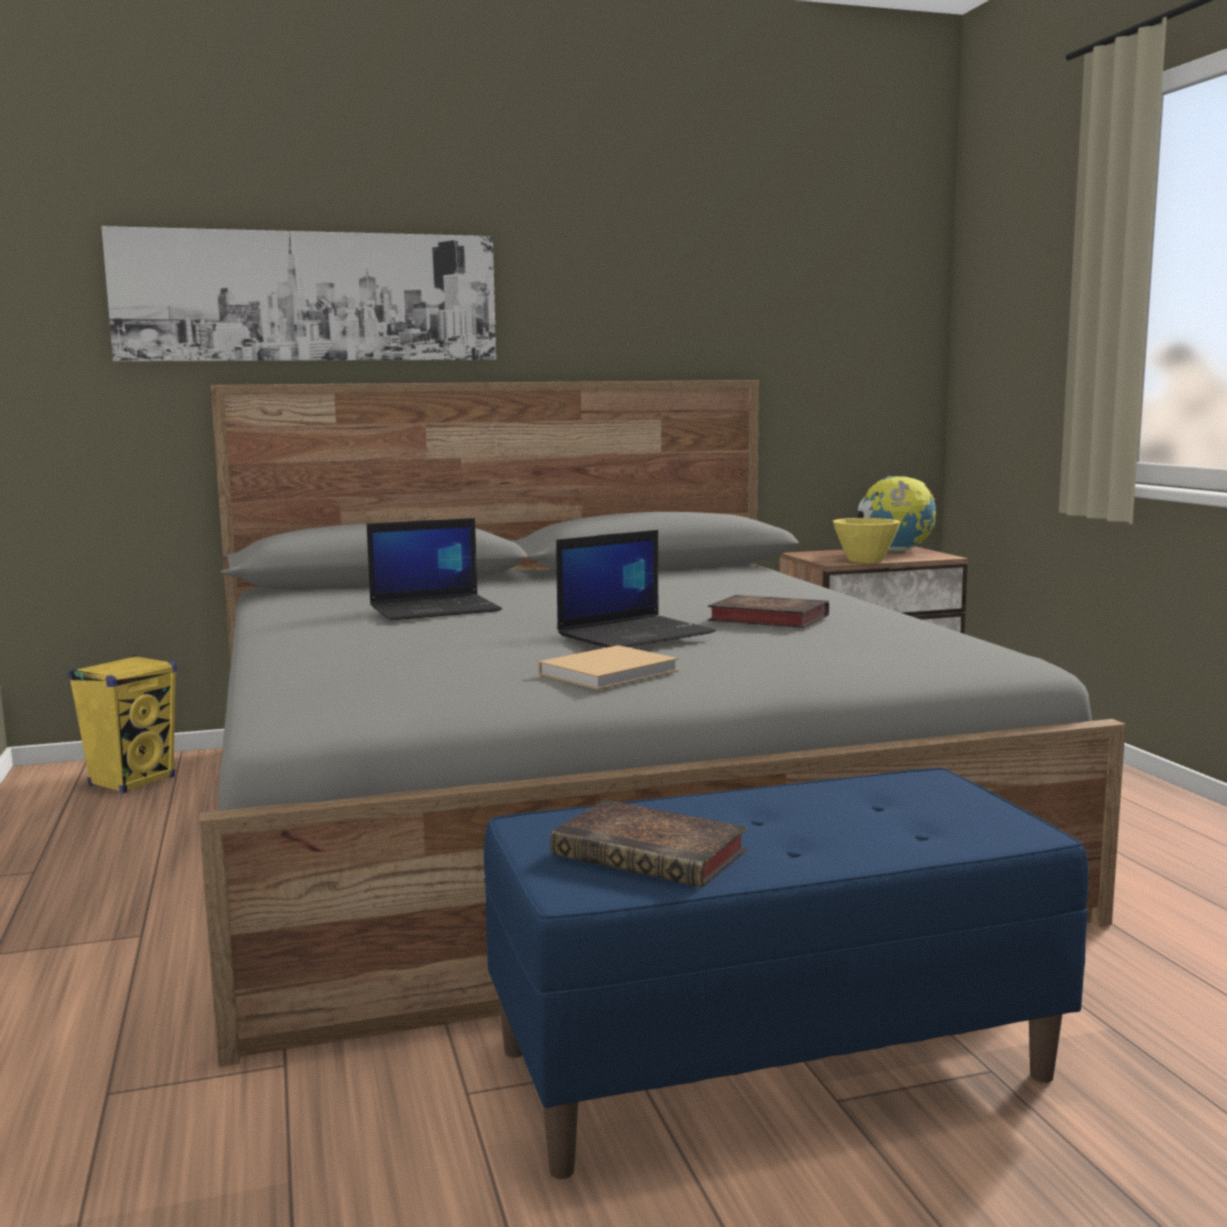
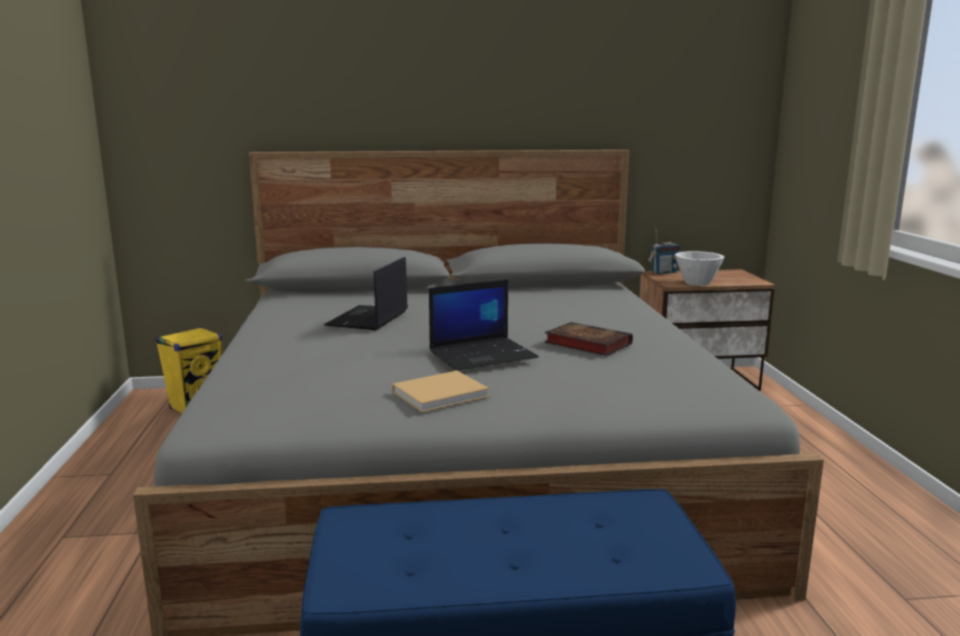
camera: 10 degrees right, 5 degrees up
(308, 297) = (314, 92): picture -> none
(436, 609) = (368, 319): laptop -> laptop turned 120 degrees clockwise
(655, 854) = (412, 558): book -> none
(812, 552) = (664, 272): none -> radio
(866, 560) = (697, 283): yellow bowl -> white bowl
(896, 550) = (725, 274): globe -> none

